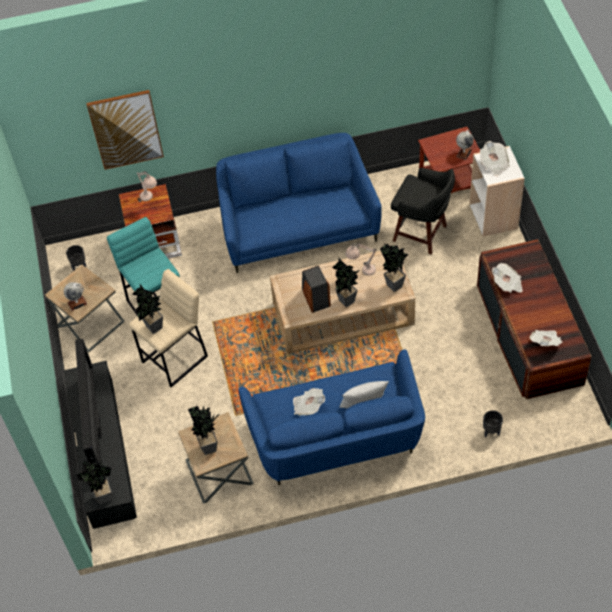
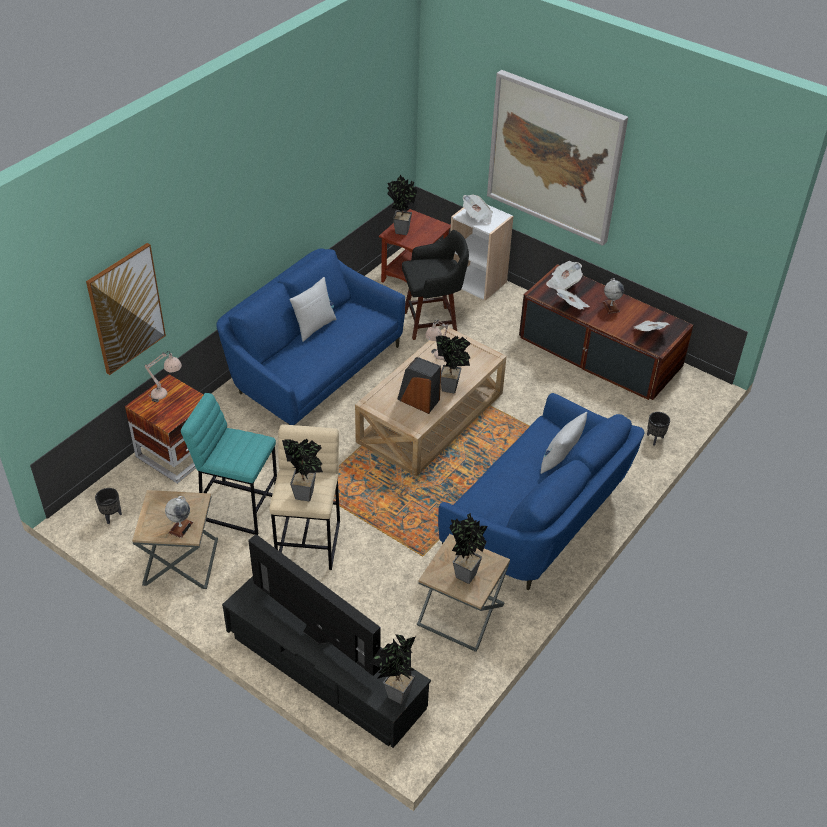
camera: 45 degrees left, 10 degrees down
(300, 196) = (314, 327): none -> grey pillow
(308, 406) = (513, 488): newspaper -> newspaper (563, 283)
(394, 283) = (476, 353): potted plant -> potted plant (400, 230)
(464, 153) = (429, 228): globe -> globe (611, 307)
(546, 150) = (555, 157): none -> picture

